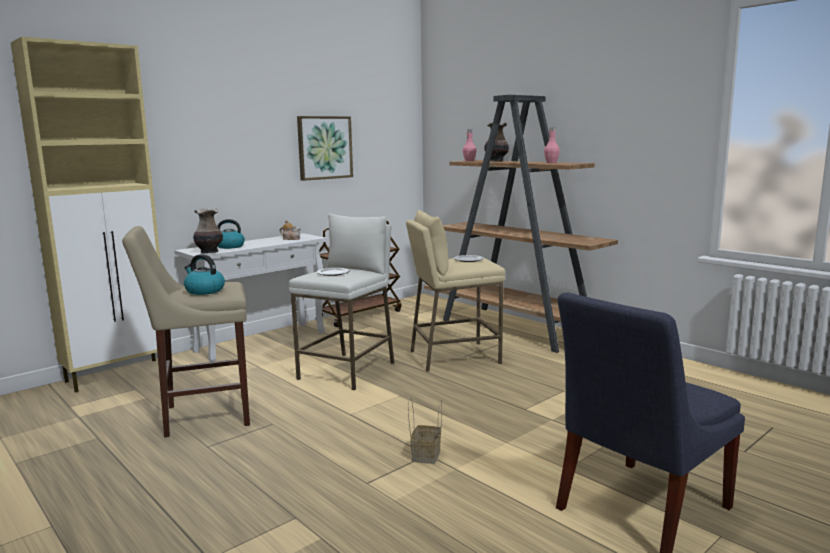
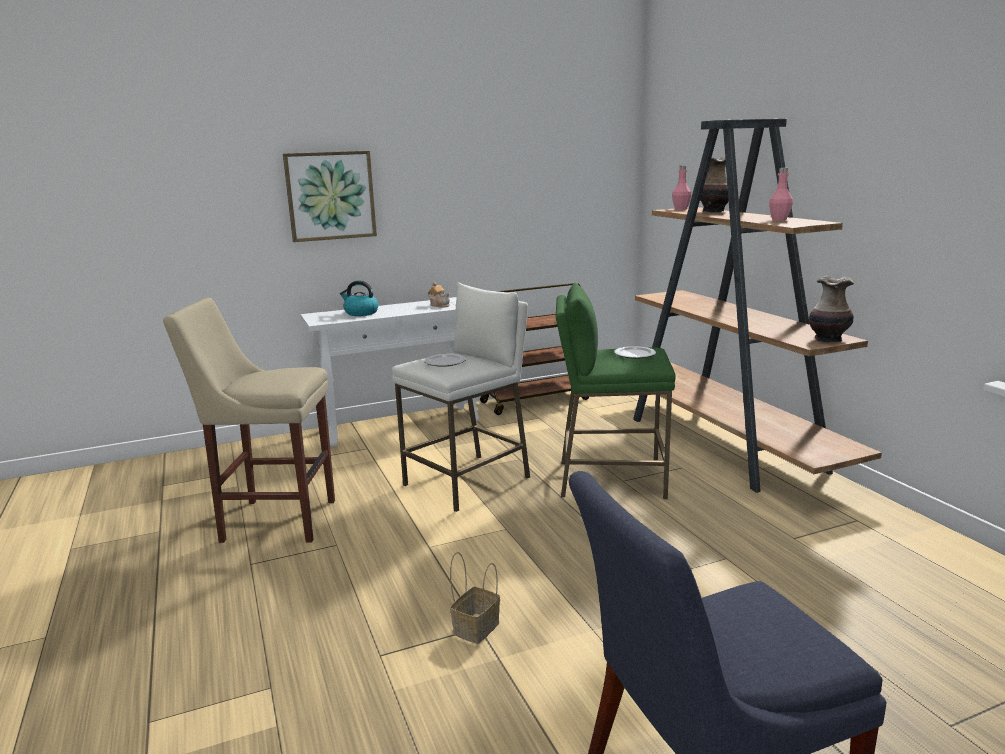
camera: 20 degrees right, 5 degrees up
(119, 375) = (233, 451): beige cabinet -> none
(204, 291) = (265, 380): kettle -> none
(209, 252) = (330, 320): vase -> vase (827, 339)
(324, 147) = (497, 189): picture -> picture (330, 196)
(454, 357) = (610, 479): beige stool -> green stool

